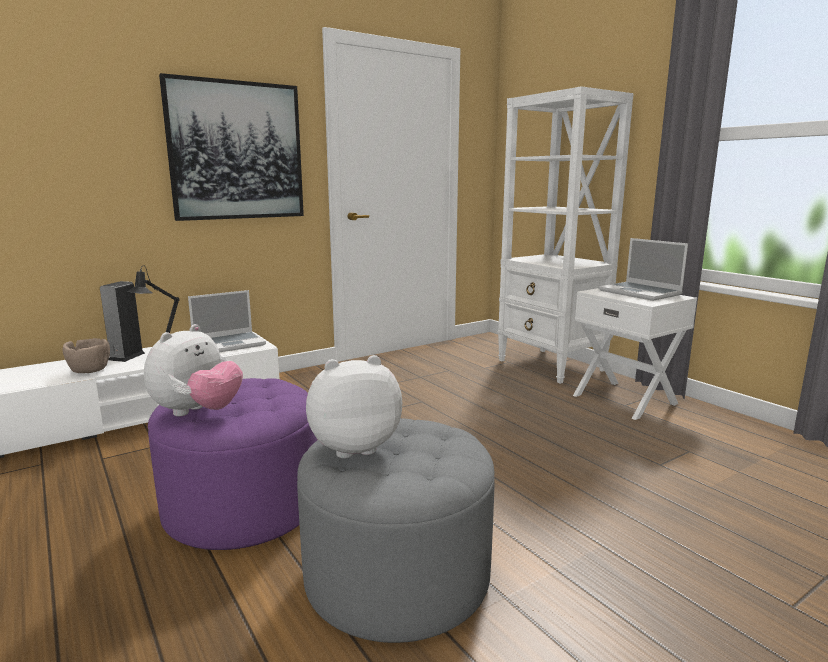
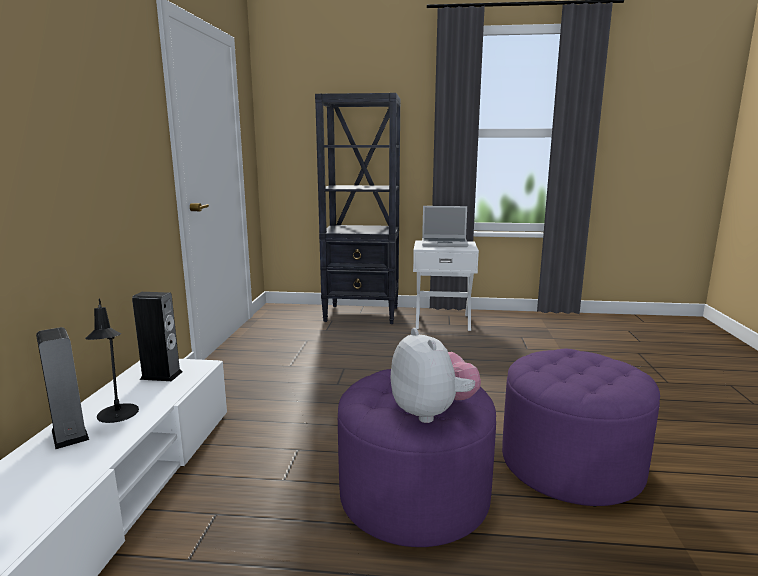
camera: 50 degrees left, 0 degrees up
(89, 371) = (75, 467): brown bowl -> none
(229, 344) = (161, 375): laptop -> speaker
(236, 151) = (110, 137): picture -> none
(353, 447) = (568, 379): plush toy -> none
(397, 575) = (571, 464): grey ottoman -> purple ottoman
(551, 366) = (362, 314): white bookcase -> black bookcase

